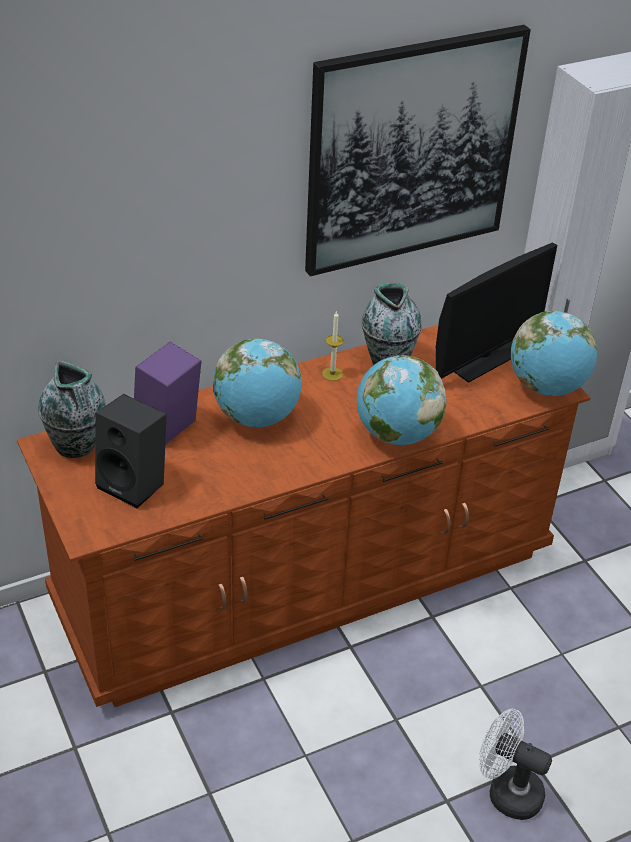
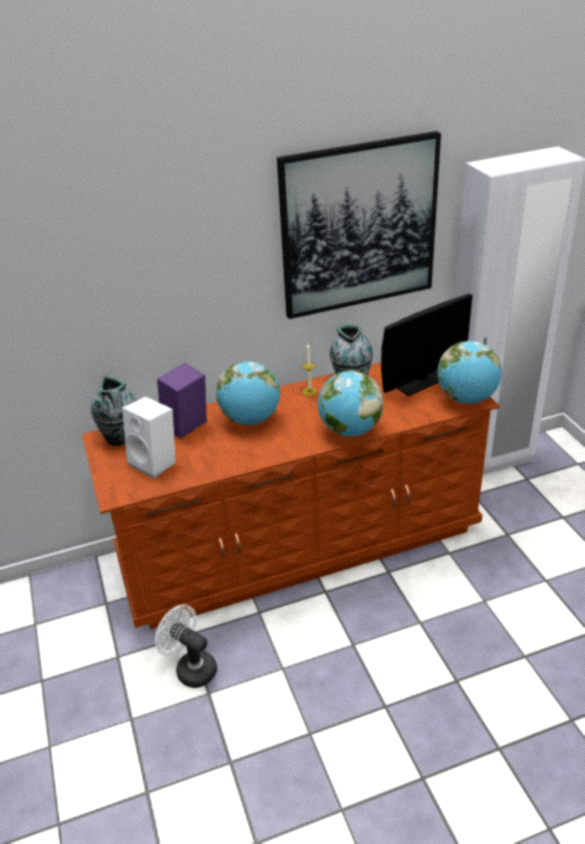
camera: 10 degrees right, 5 degrees down
(135, 484) = (156, 462): black speaker -> white speaker
(506, 791) = (432, 701): white fan -> white fan (191, 668)

